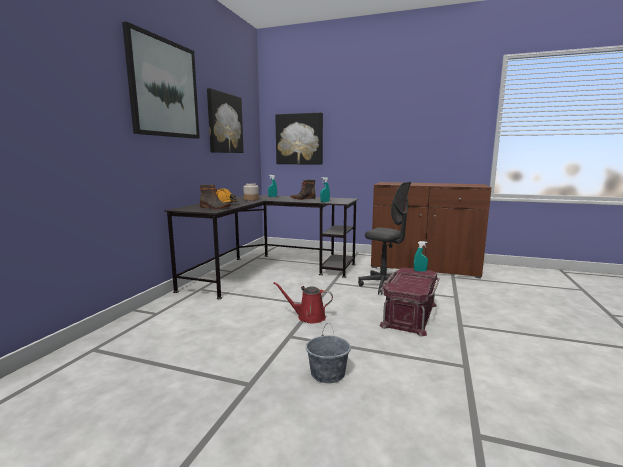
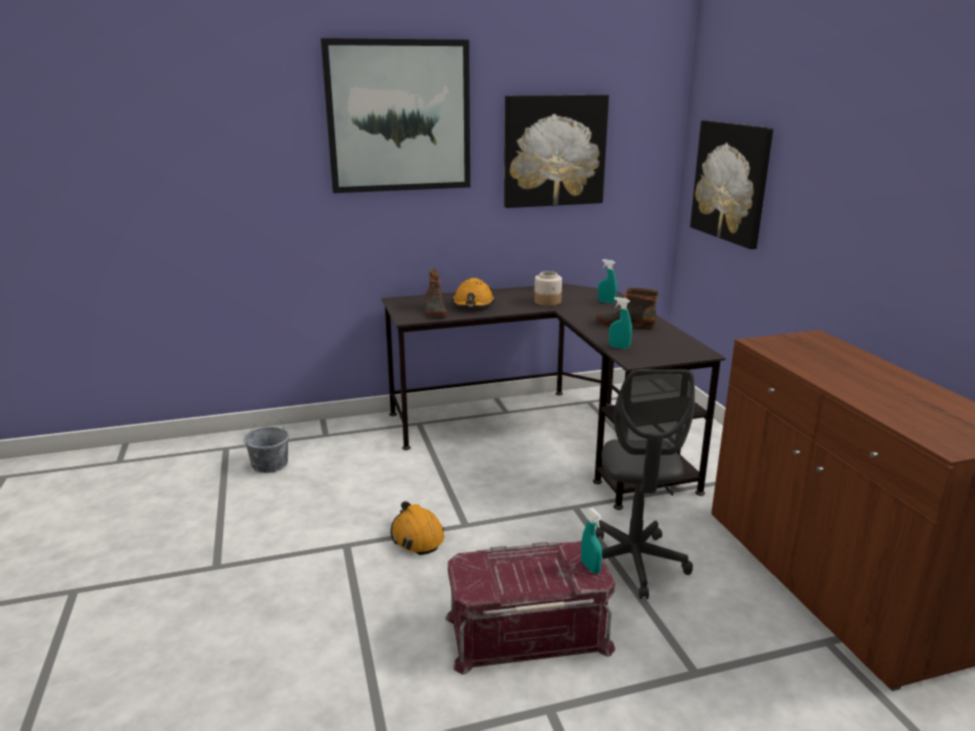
camera: 55 degrees right, 10 degrees up
(308, 317) = (417, 536): red watering can -> orange hard hat
(327, 373) = (273, 612): grey bucket -> grey bucket (270, 464)

